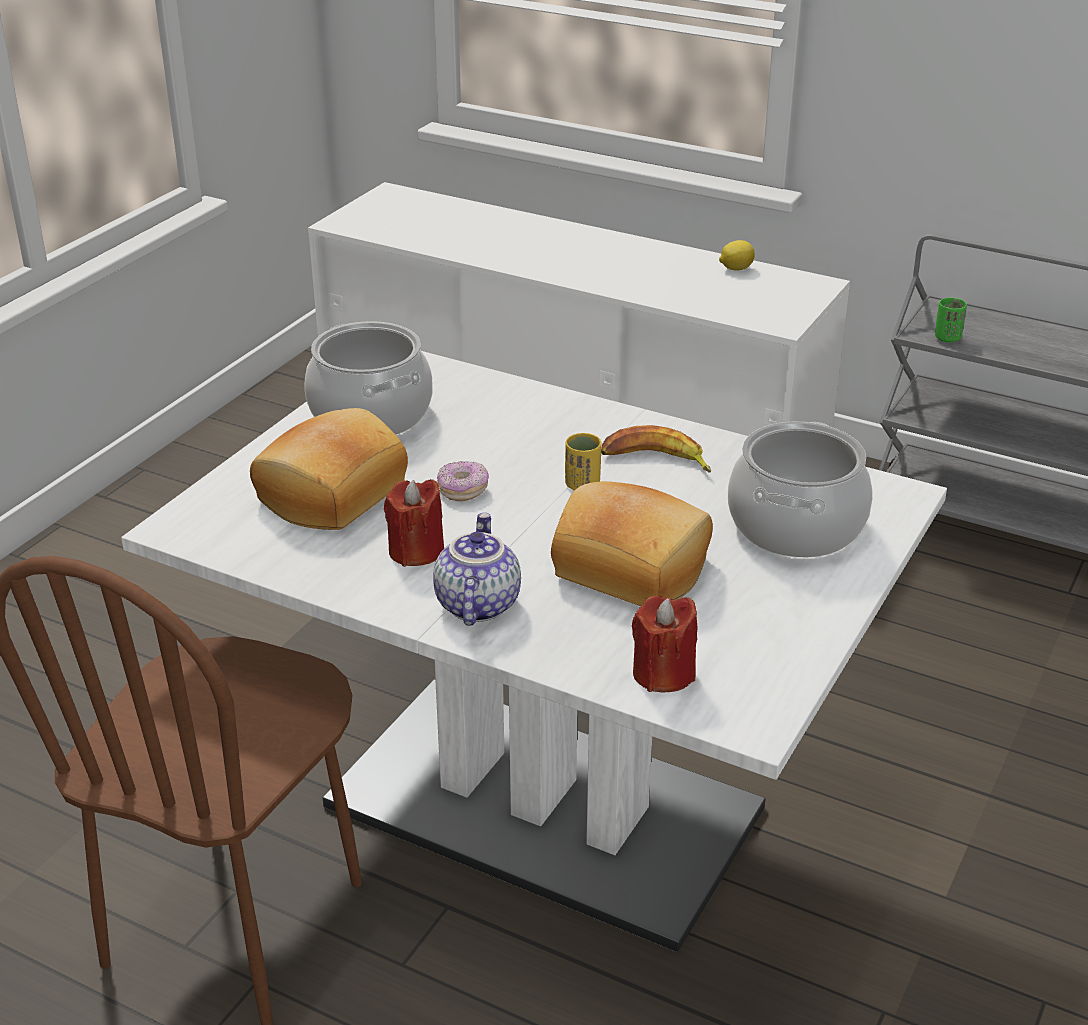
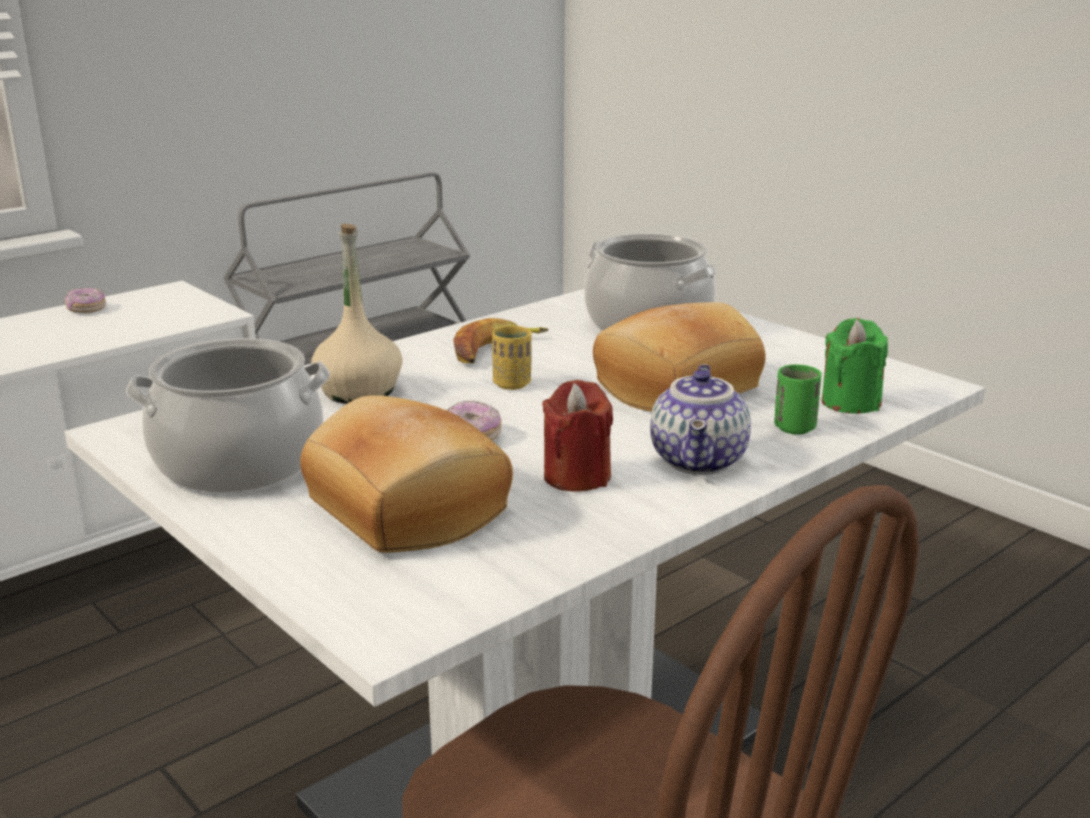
camera: 70 degrees left, 10 degrees down
(475, 604) = (700, 461): teapot -> teapot turned 105 degrees counterclockwise
(520, 423) = (359, 392): none -> beige bottle
(663, 674) = (850, 402): red candle -> green candle
(735, 269) = (86, 309): lemon -> donut
(947, 338) = (303, 283): green cup -> green cup (794, 428)

